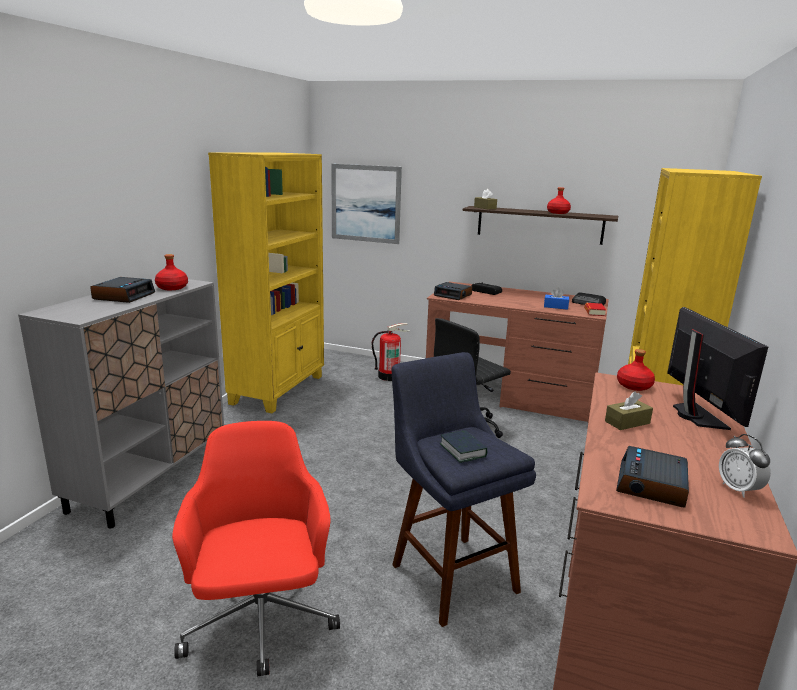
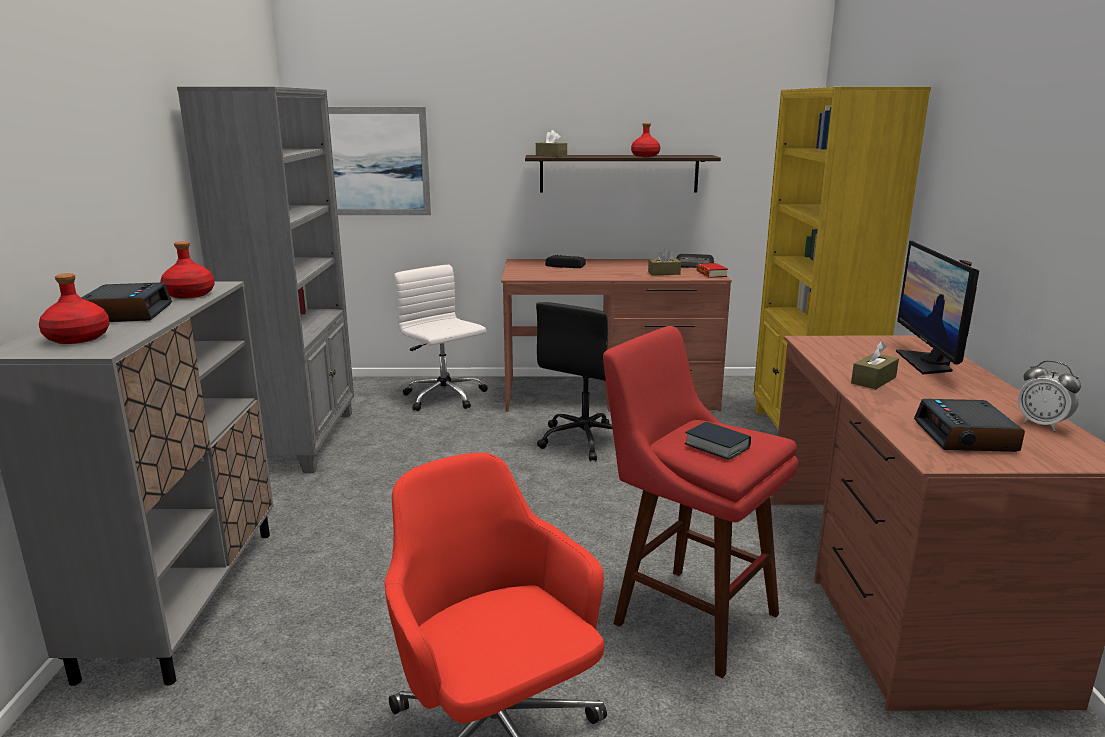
camera: 20 degrees left, 0 degrees up
(279, 389) = (301, 440): yellow bookcase -> grey bookcase
(389, 376) = (445, 397): fire extinguisher -> white office chair
(449, 572) = (687, 614): blue stool -> red stool
(453, 295) = (531, 274): alarm clock -> none
(555, 306) = (664, 273): blue tissue box -> brown tissue box
(634, 386) = (838, 343): red bottle -> red bottle (77, 338)
(695, 416) = (927, 362): monitor -> monitor turned 150 degrees counterclockwise

